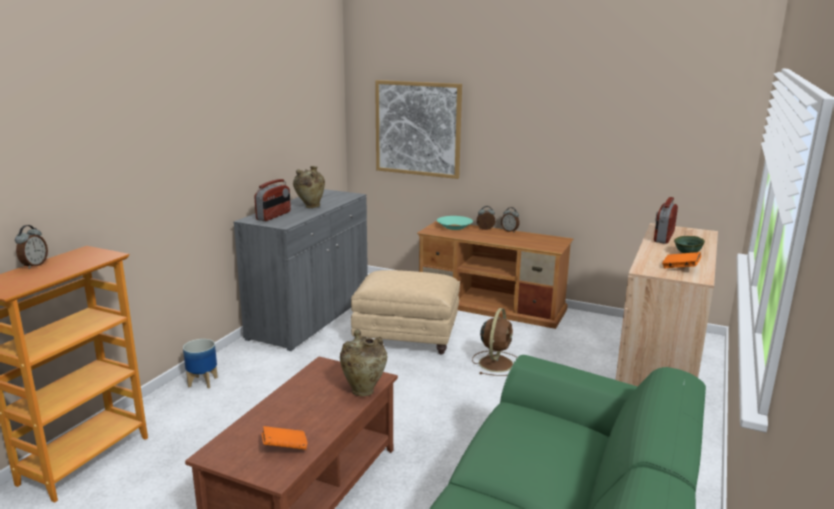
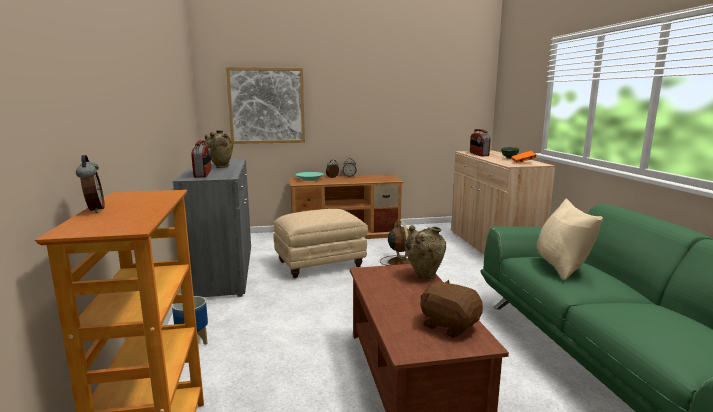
camera: 35 degrees left, 5 degrees down
(284, 448) = (449, 325): orange book -> brown plush toy
(524, 435) = (561, 266): none -> beige pillow

